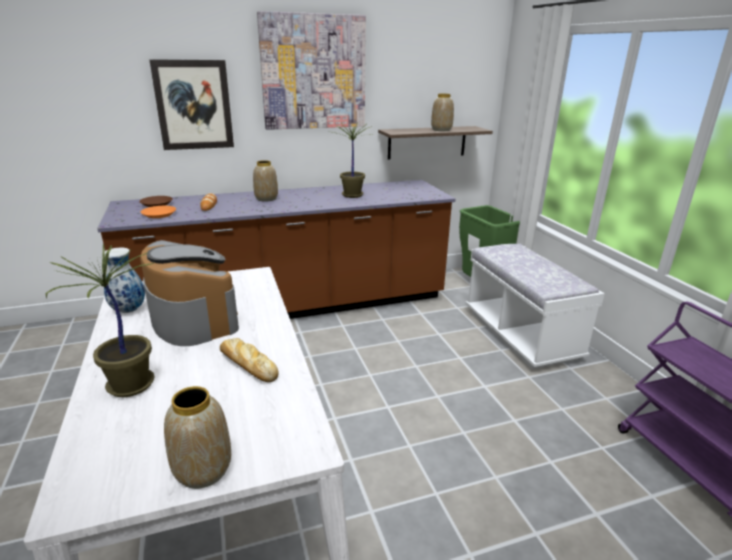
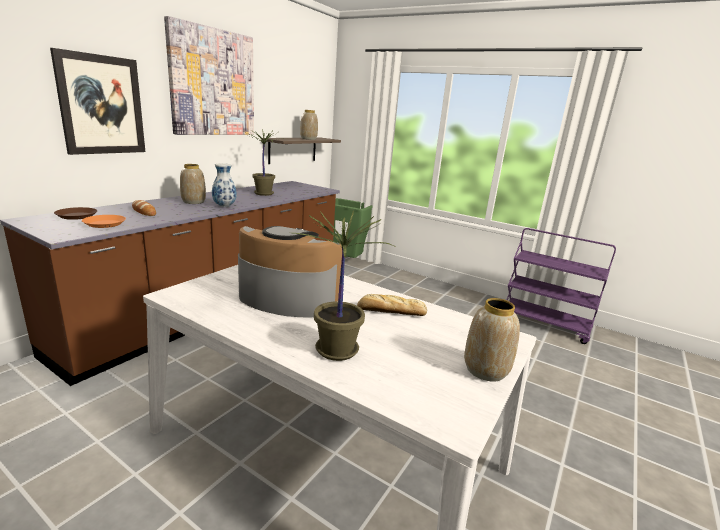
camera: 40 degrees left, 5 degrees down
(129, 310) = (215, 307): vase -> vase (225, 206)
(520, 334) = (400, 283): white bench -> none

